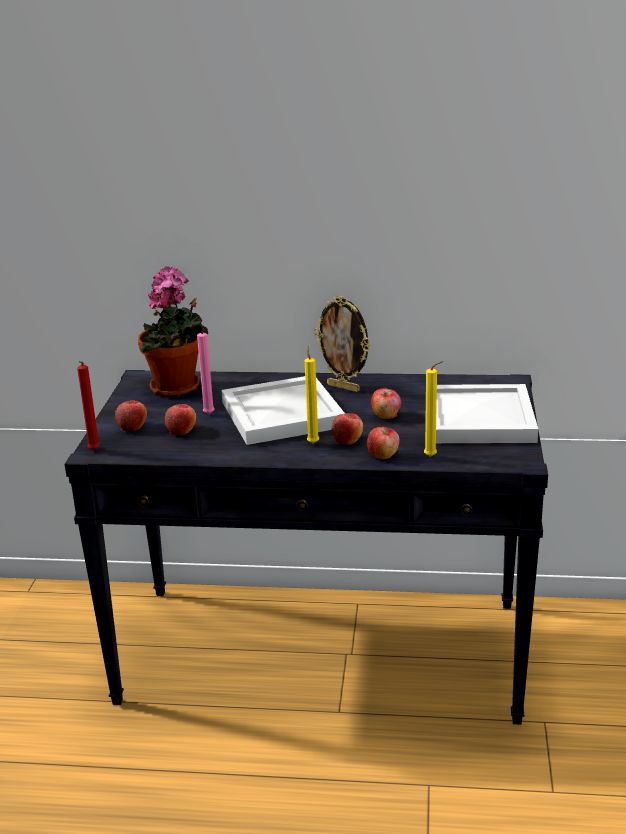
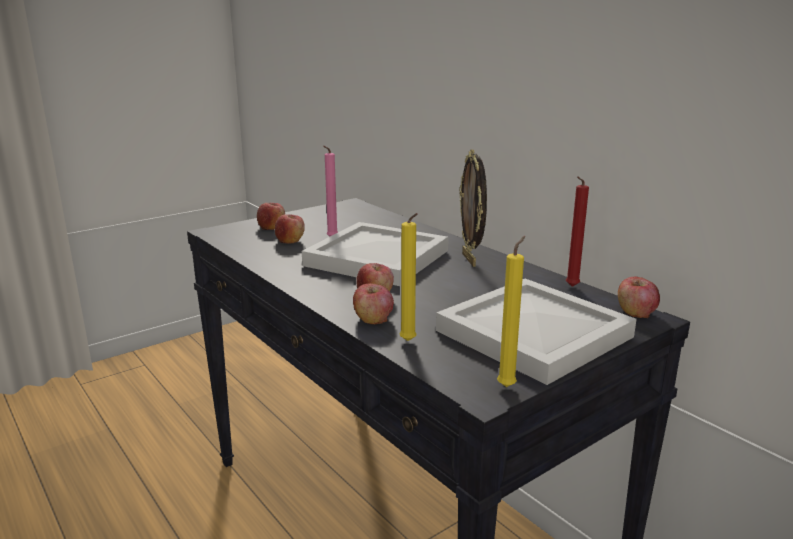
camera: 45 degrees right, 5 degrees down
(93, 451) = (217, 230): red candle -> red candle (570, 287)
(178, 389) = (355, 217): potted plant -> none
(313, 442) = (347, 285): yellow candle -> yellow candle (508, 385)
(386, 415) = (453, 292): apple -> apple (636, 312)

